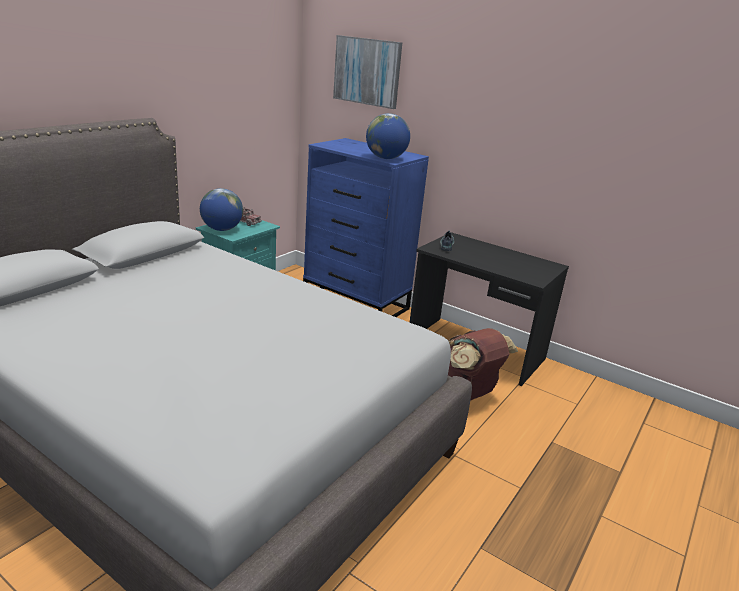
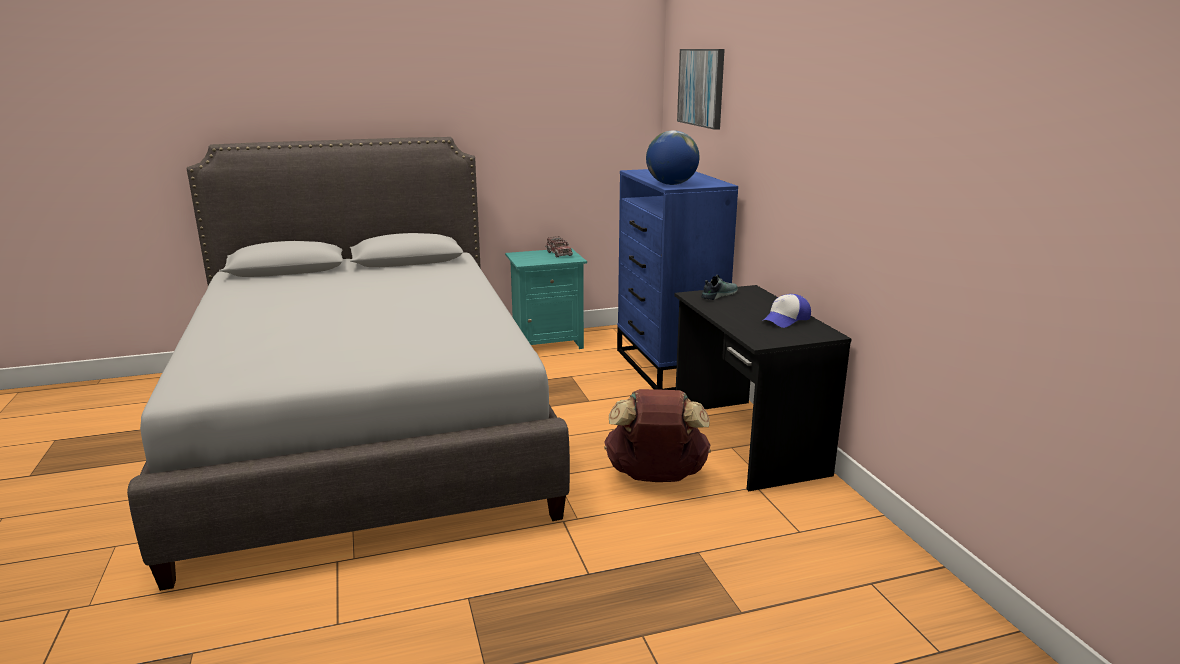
camera: 40 degrees right, 5 degrees down
(222, 229) = (525, 257): globe -> none
(516, 259) = (786, 320): none -> cap

